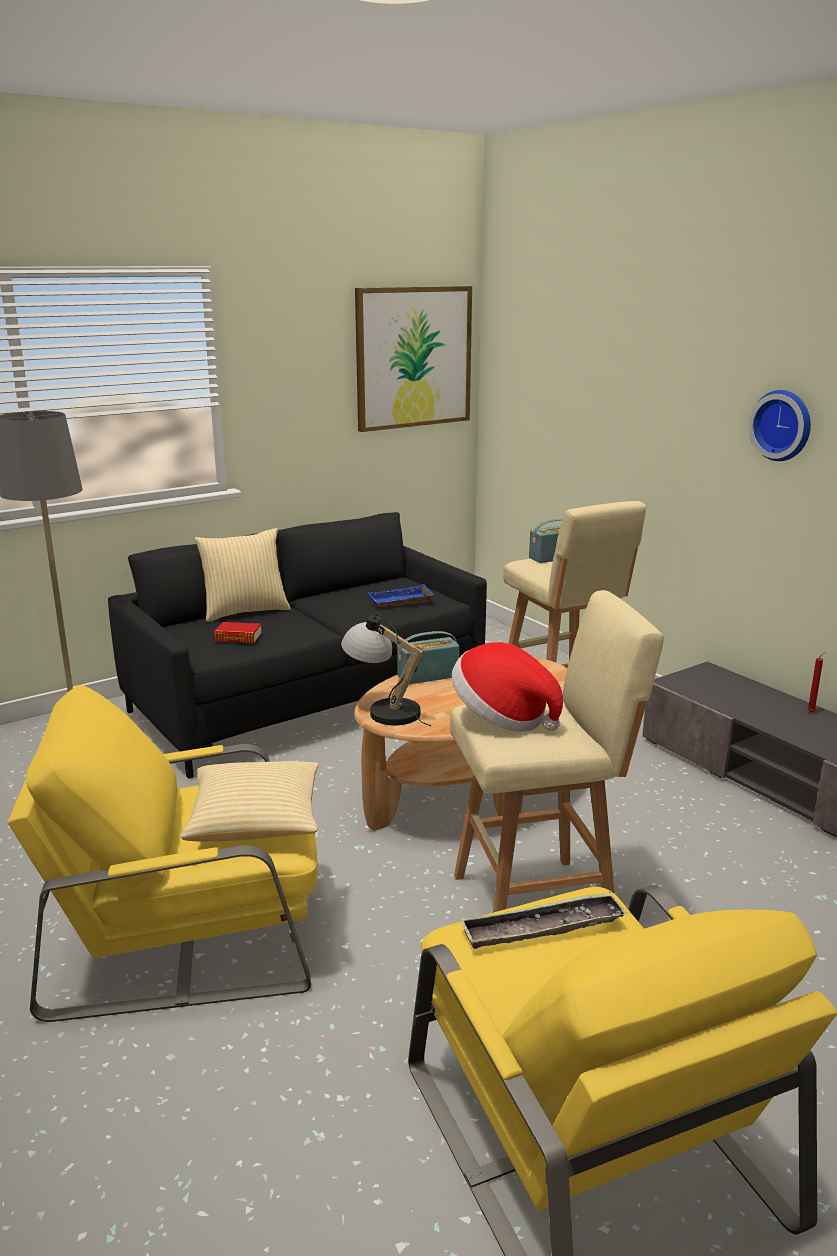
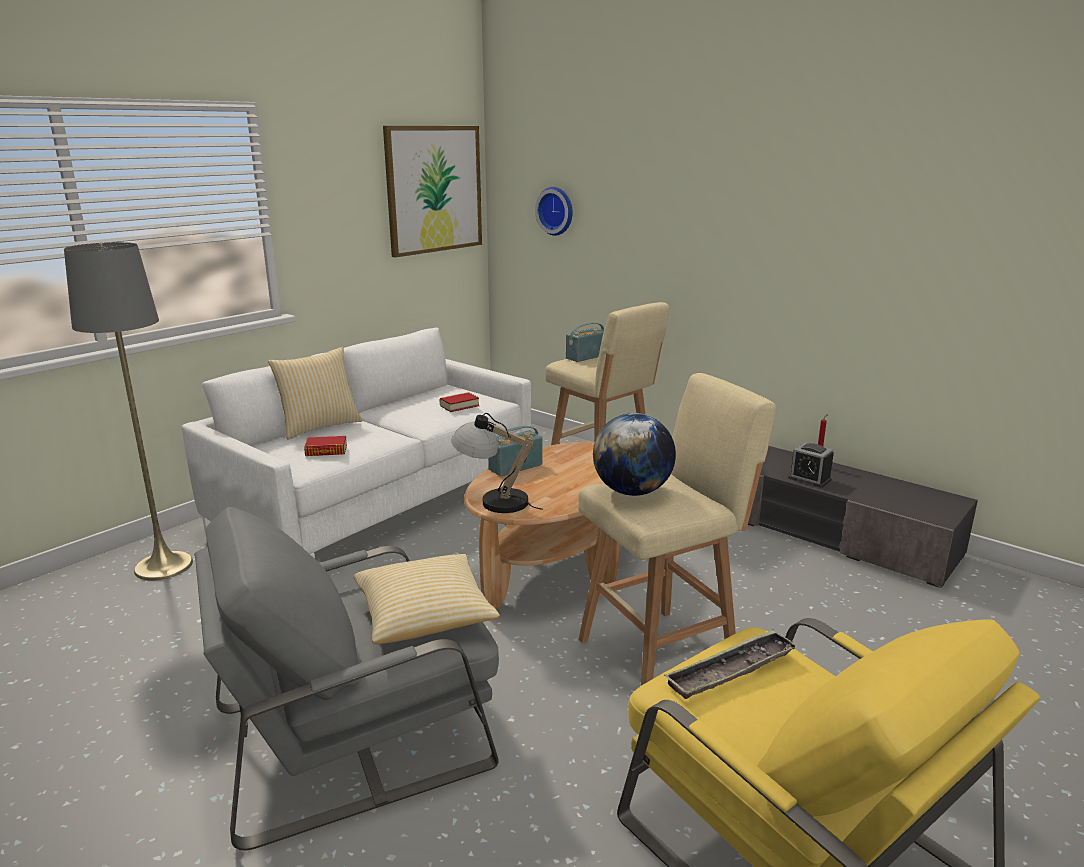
camera: 15 degrees left, 0 degrees up
(187, 933) = (356, 735): yellow armchair -> grey armchair
(307, 701) = (378, 504): black sofa -> white sofa
(400, 602) = (459, 406): blue tray -> book
(502, 717) = (632, 491): hat -> globe
(783, 425) = (778, 232): wall clock -> wall clock (556, 211)
(789, 729) = (809, 479): none -> alarm clock

